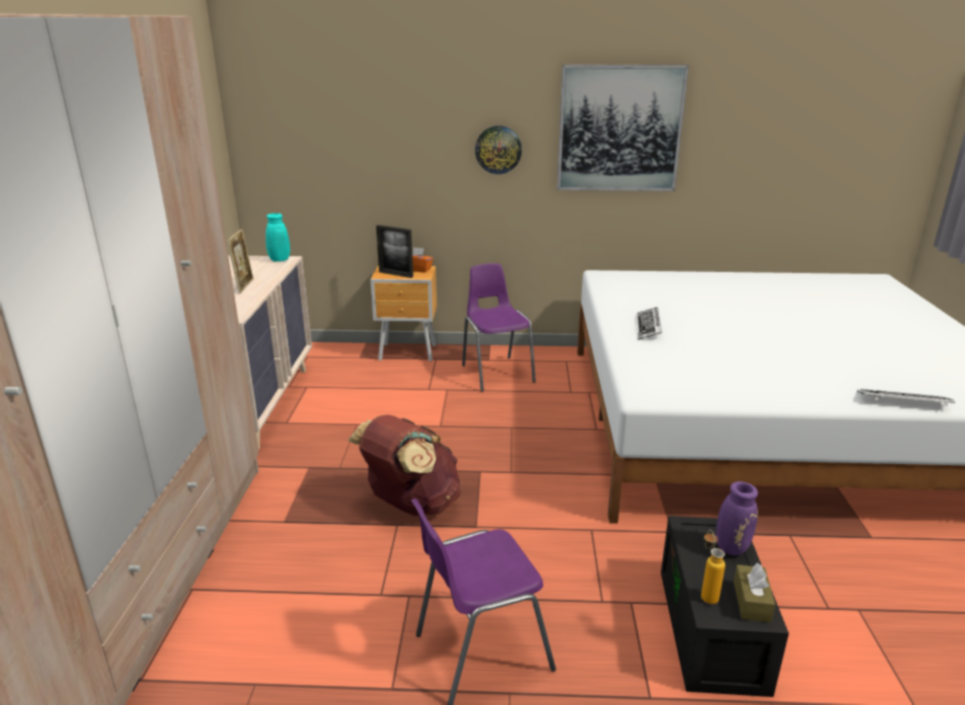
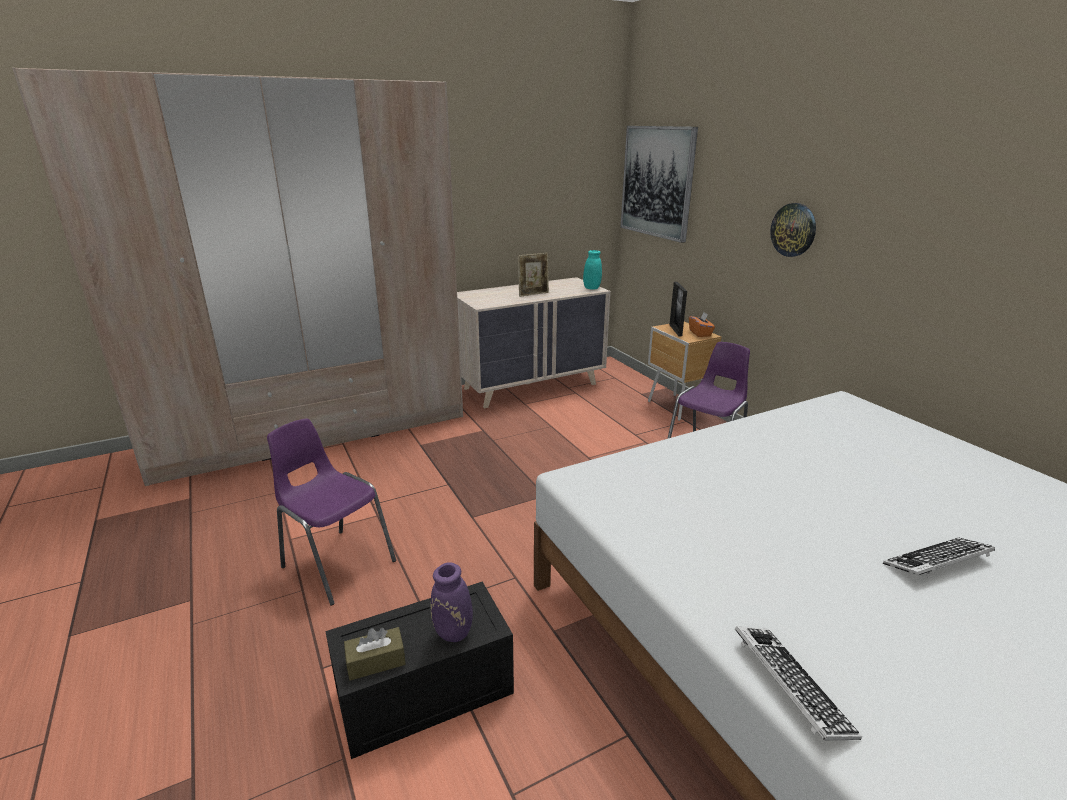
camera: 60 degrees right, 0 degrees up
(410, 504) = (475, 481): brown backpack -> none
(619, 129) = (930, 225): picture -> picture (657, 182)
(648, 327) = (741, 451): keyboard -> keyboard (937, 563)
(706, 593) = (375, 628): bottle -> none

